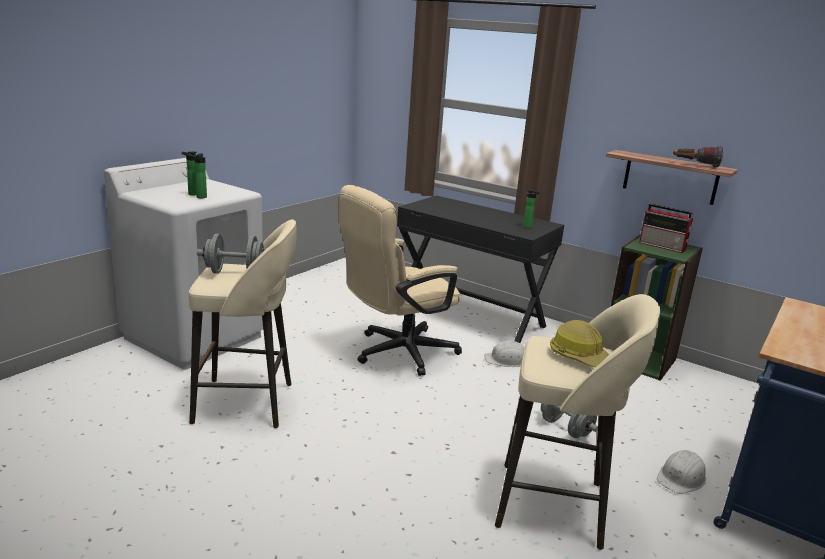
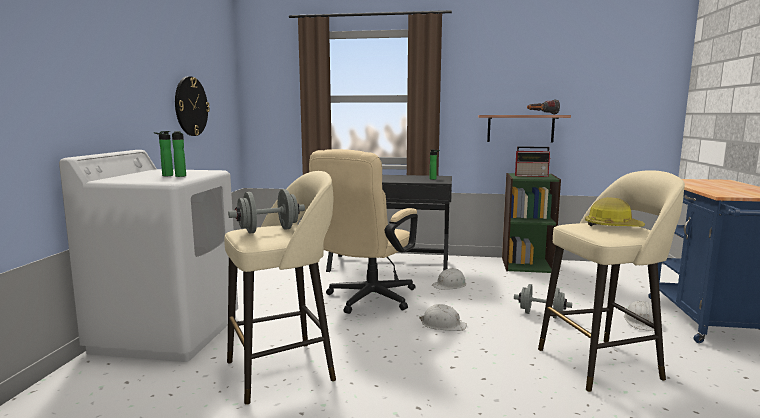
camera: 25 degrees left, 10 degrees down
(276, 105) = (191, 106): none -> wall clock
(440, 405) = (443, 325): none -> white hard hat

